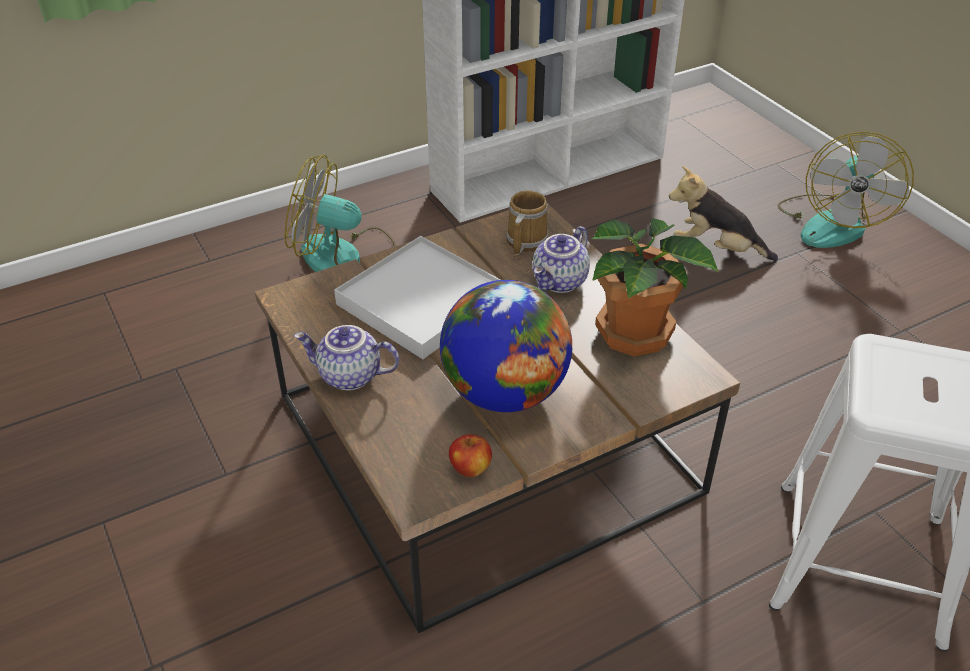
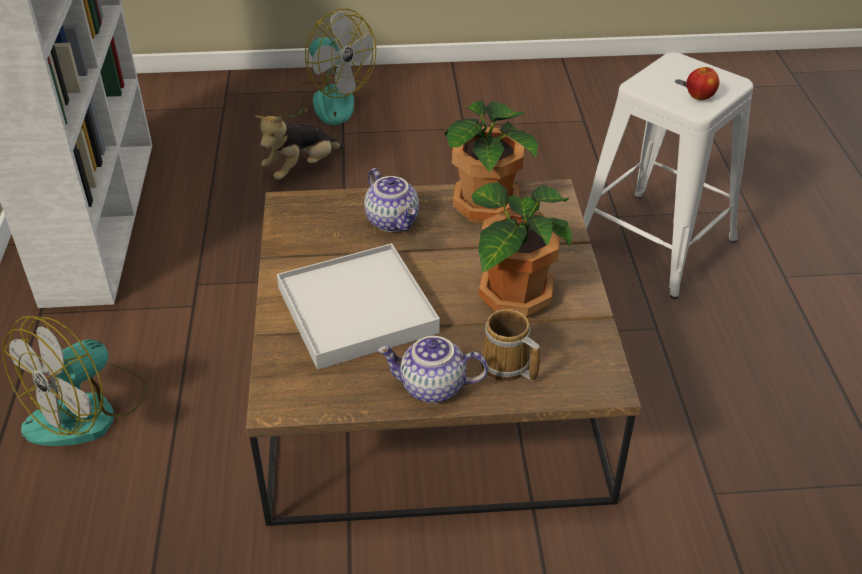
camera: 65 degrees left, 0 degrees up
(349, 377) = (432, 388): teapot -> teapot turned 60 degrees clockwise
(470, 468) = (590, 344): apple -> apple (700, 96)
(505, 393) = (512, 297): globe -> potted plant
(524, 241) = (320, 222): mug -> mug (507, 366)

